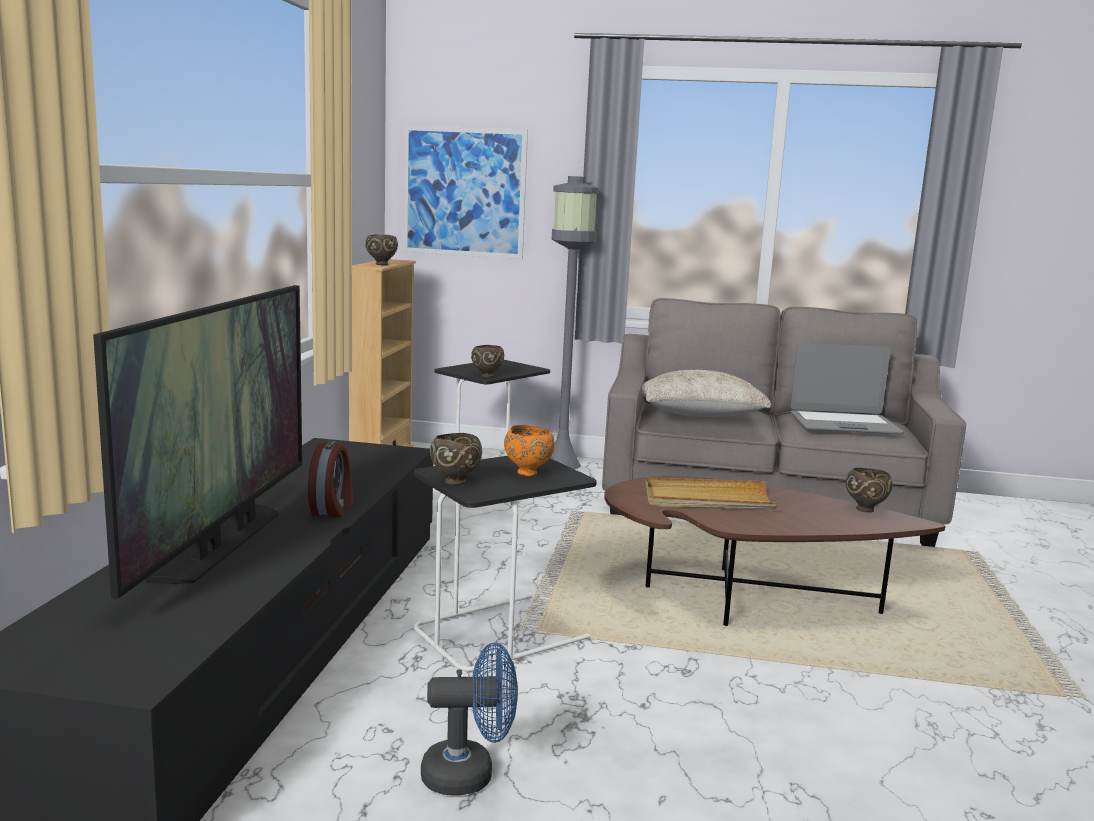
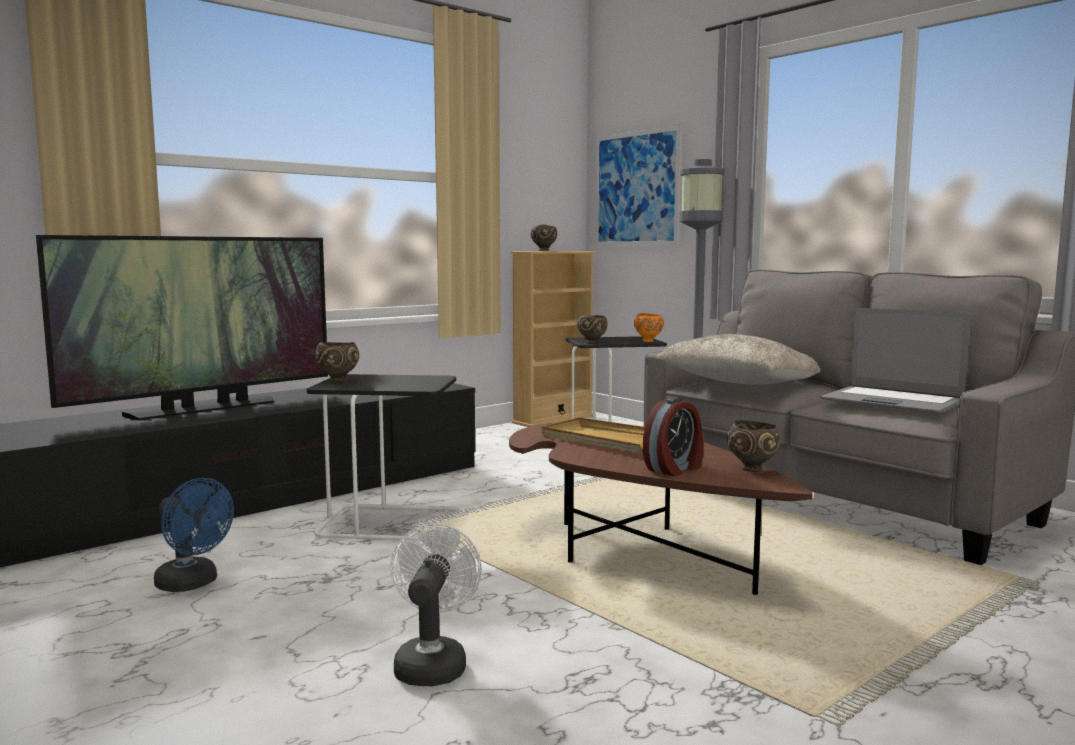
camera: 40 degrees right, 5 degrees down
(333, 508) = (310, 404): alarm clock -> alarm clock (675, 469)
(529, 473) = (403, 383): orange bowl -> orange bowl (649, 341)
(828, 758) = (432, 663): none -> white fan

